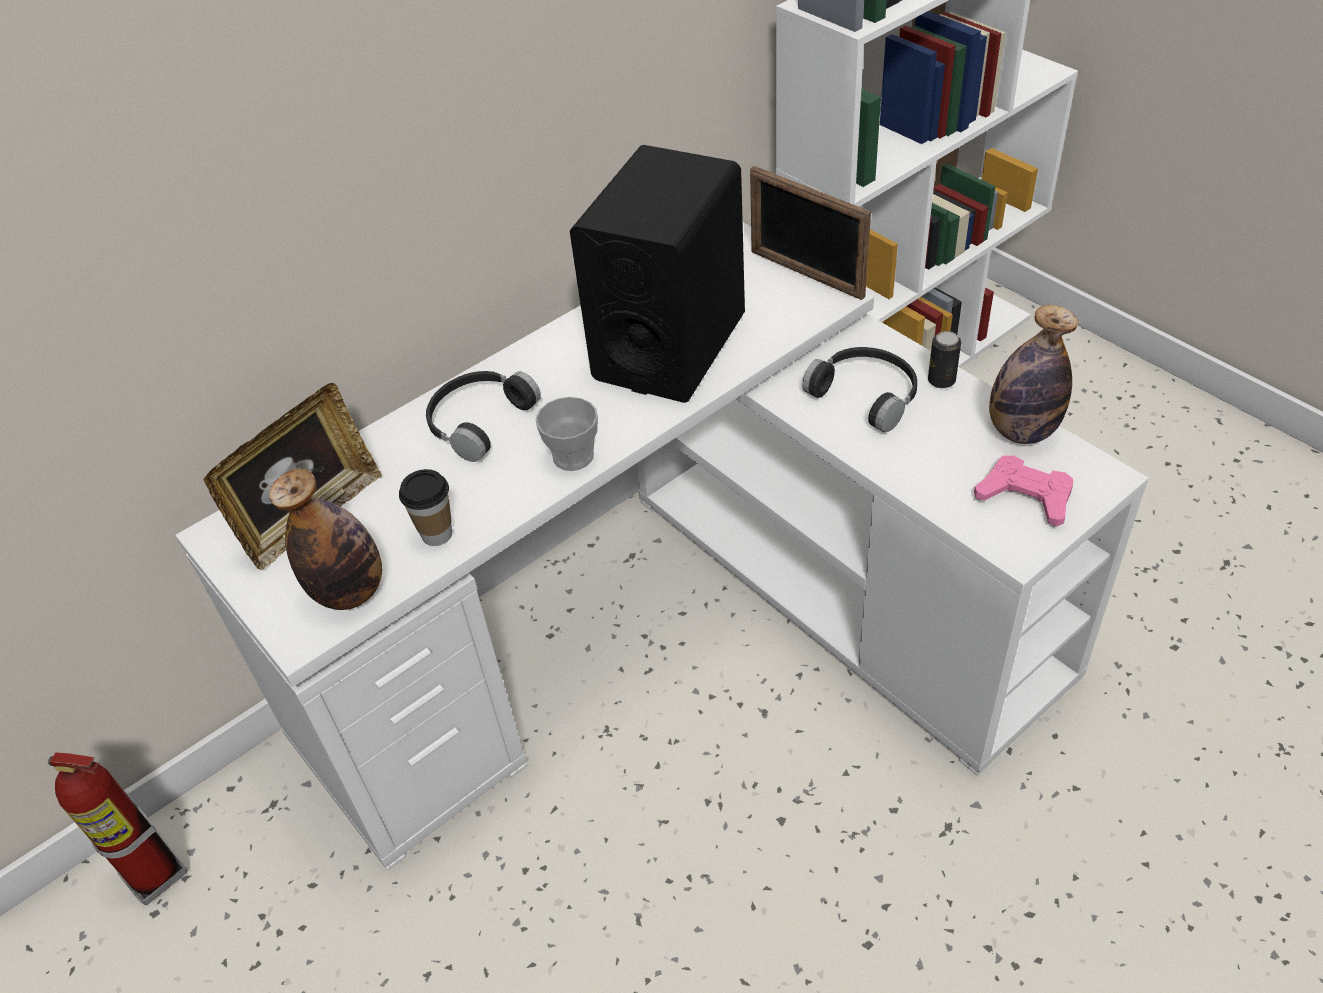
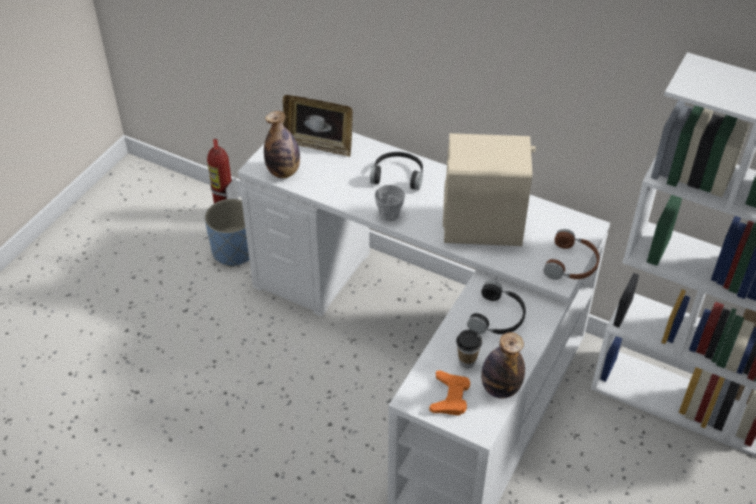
camera: 65 degrees right, 0 degrees up
(268, 882) = (234, 251): none -> blue planter
(437, 534) = (324, 186): cup -> cup (467, 362)
(670, 346) = (483, 225): black speaker -> beige speaker
(806, 274) = (572, 264): picture frame -> brown headphones
(941, 380) = (525, 347): can -> none
(1025, 496) = (450, 397): pink game controller -> orange game controller

